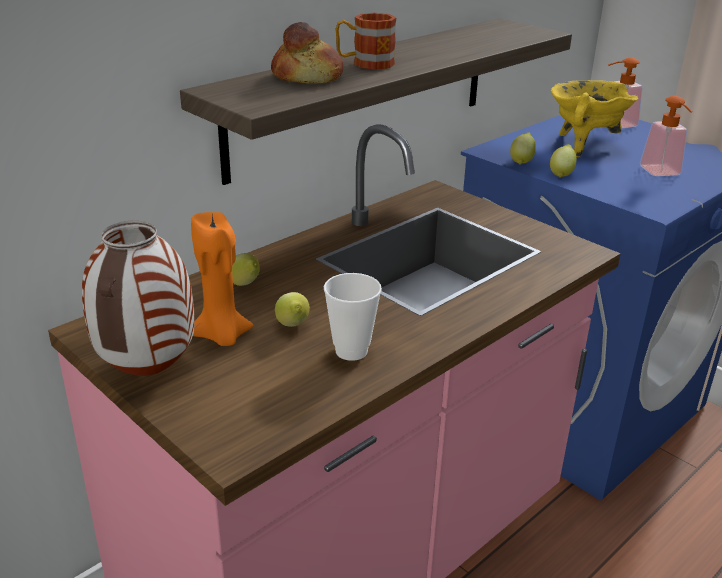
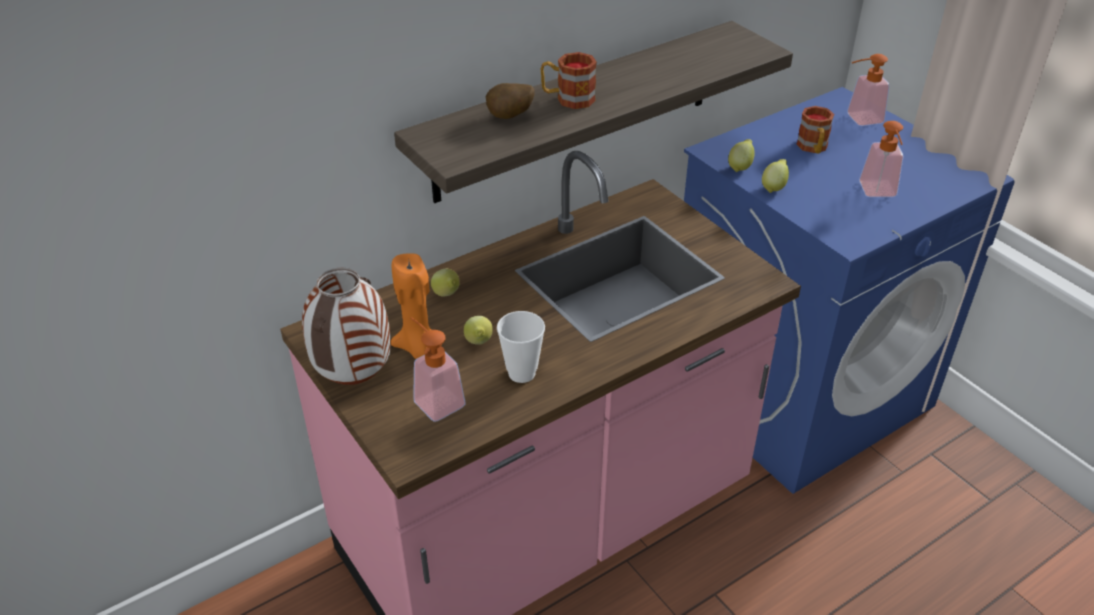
camera: 10 degrees right, 10 degrees up
(253, 385) = (434, 399): none -> soap dispenser
(308, 76) = (510, 118): bread -> potato
(583, 145) = (813, 148): yellow cooking pot -> mug

